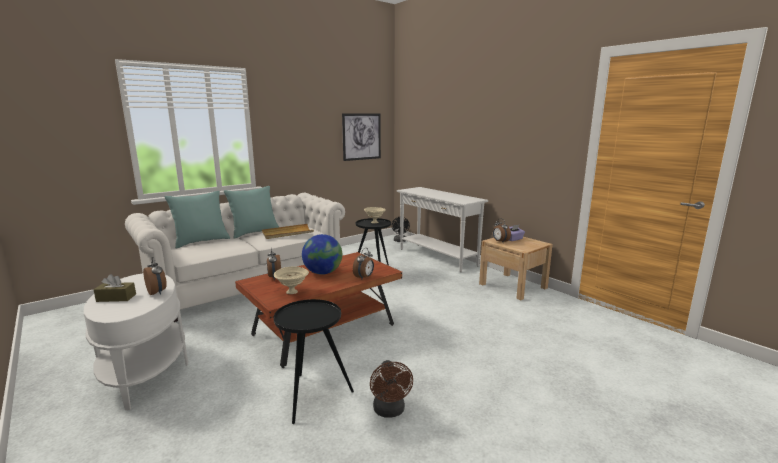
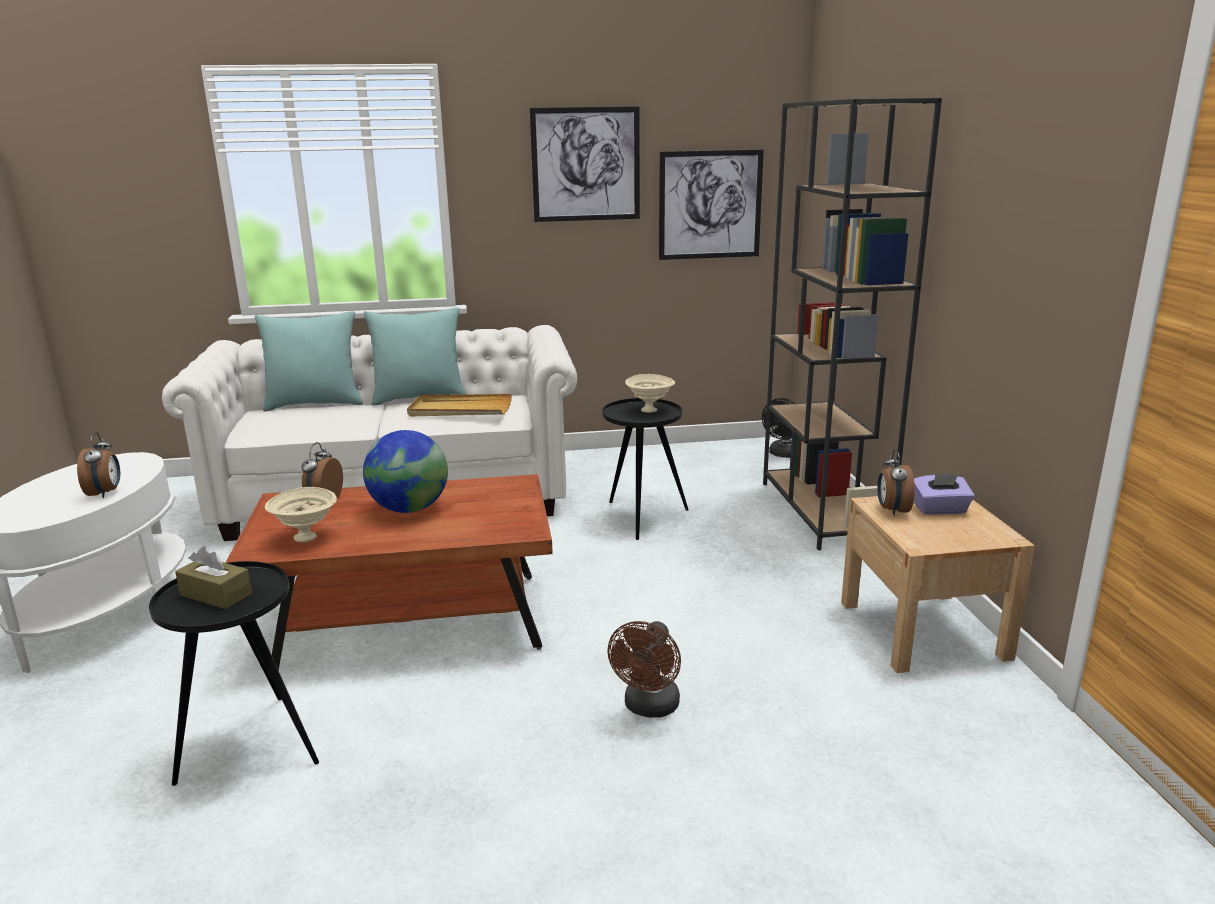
camera: 30 degrees right, 5 degrees up
(116, 298) = (51, 490): brown tissue box -> brown tissue box (216, 594)
(312, 118) = (586, 164): none -> picture
(364, 277) = (462, 537): alarm clock -> none
(390, 411) = (328, 828): brown fan -> brown fan (649, 708)
(438, 257) = (824, 512): white console table -> bookcase

